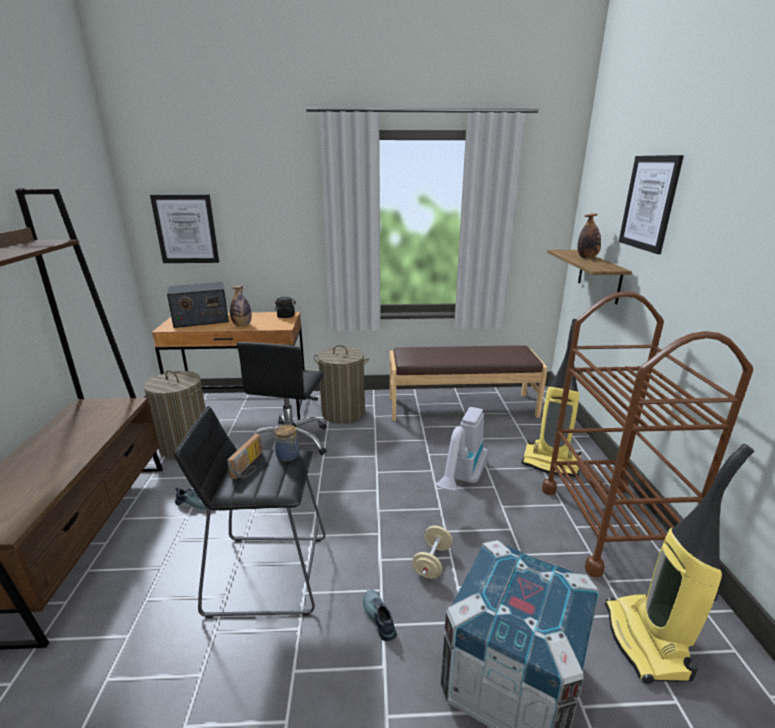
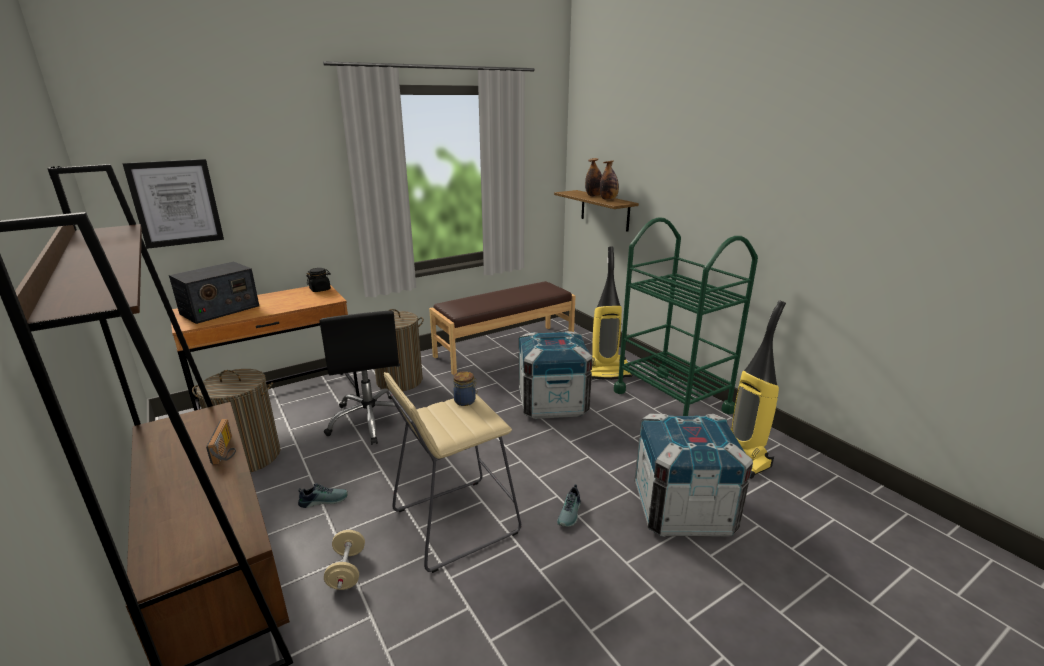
camera: 30 degrees left, 0 degrees up
(242, 325) = (282, 306): bottle -> bottle (608, 199)
(250, 466) = (441, 417): radio -> radio (227, 450)
(268, 574) = (455, 522): black stool -> beige stool
(377, 618) = (570, 513): shoe -> shoe turned 105 degrees counterclockwise
(432, 562) = (577, 464): beige dumbbell -> beige dumbbell (347, 571)
(462, 480) = (552, 403): vacuum cleaner -> crate
(608, 525) = (672, 401): brown cart -> green cart
(649, 203) = (646, 148): picture -> none

